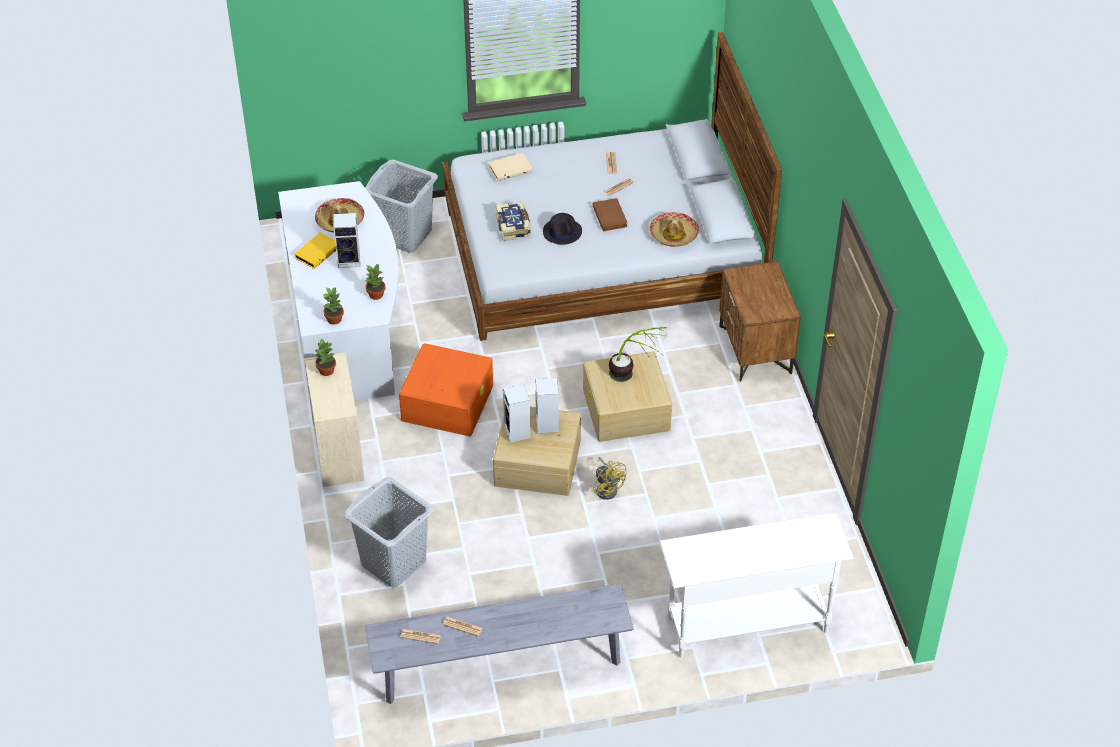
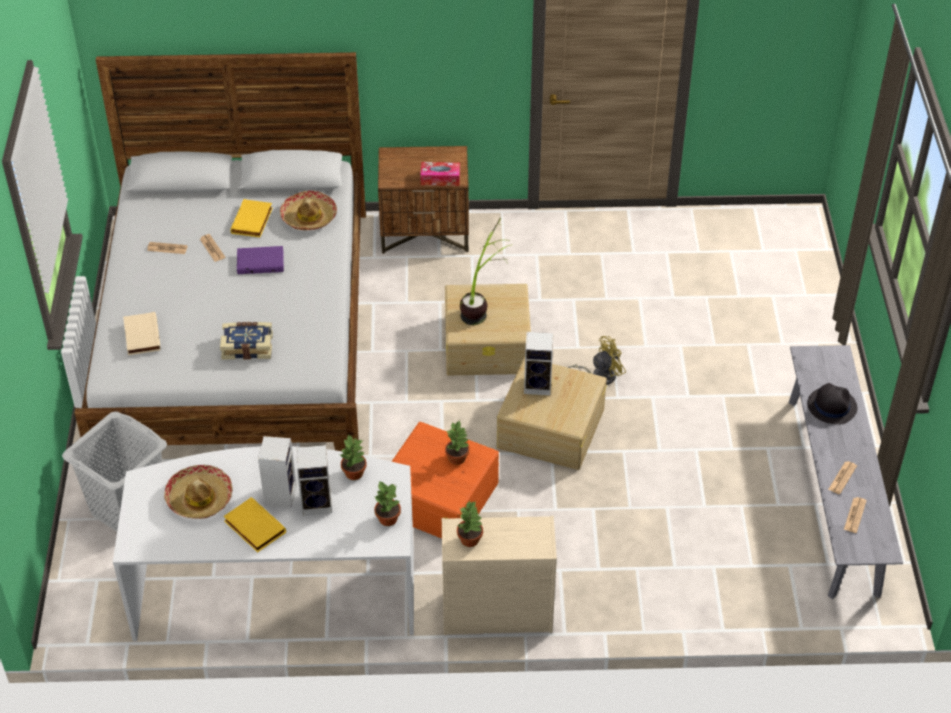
camera: 80 degrees left, 0 degrees up
(393, 562) = (680, 573): grey laundry basket -> none
(456, 385) = (457, 458): none -> potted plant
(518, 432) = (546, 411): speaker -> speaker (318, 502)
(562, 232) = (271, 305): black hat -> black hat (831, 406)
(611, 217) = (261, 262): brown book -> purple book
(658, 204) = (253, 221): none -> yellow book
(747, 624) = (791, 300): white console table -> none
(748, 305) = (440, 179): none -> tissue box

